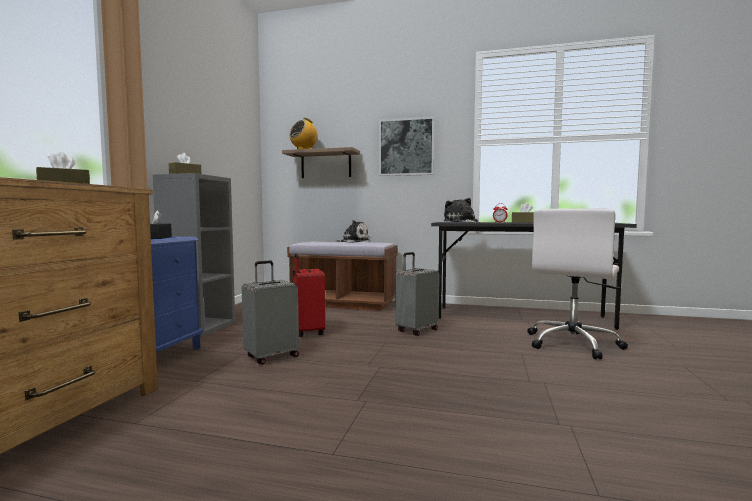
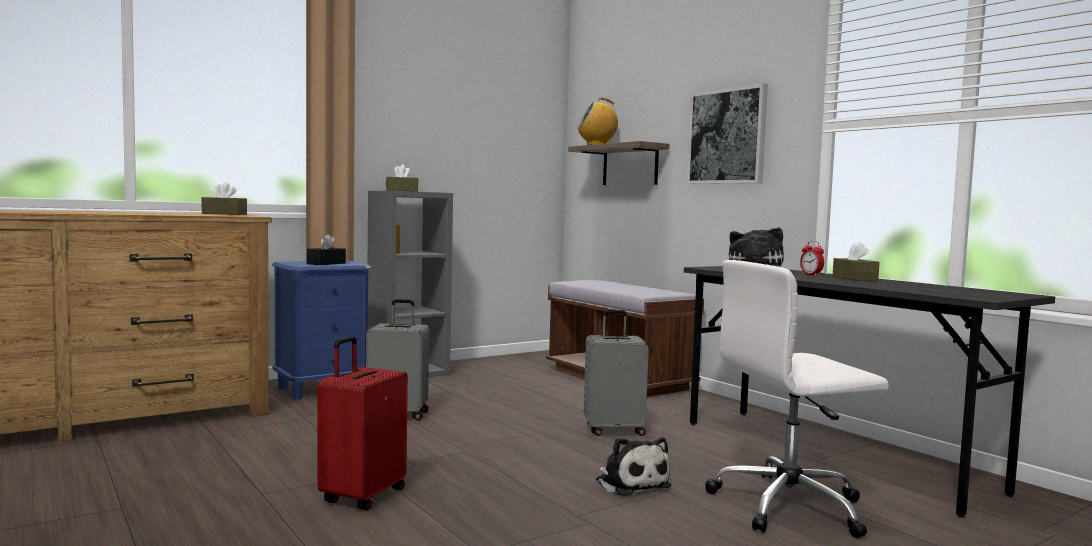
camera: 40 degrees right, 0 degrees up
(307, 332) = (489, 401): red suitcase -> red suitcase (362, 496)
(353, 241) = (638, 286): plush toy -> plush toy (630, 483)

